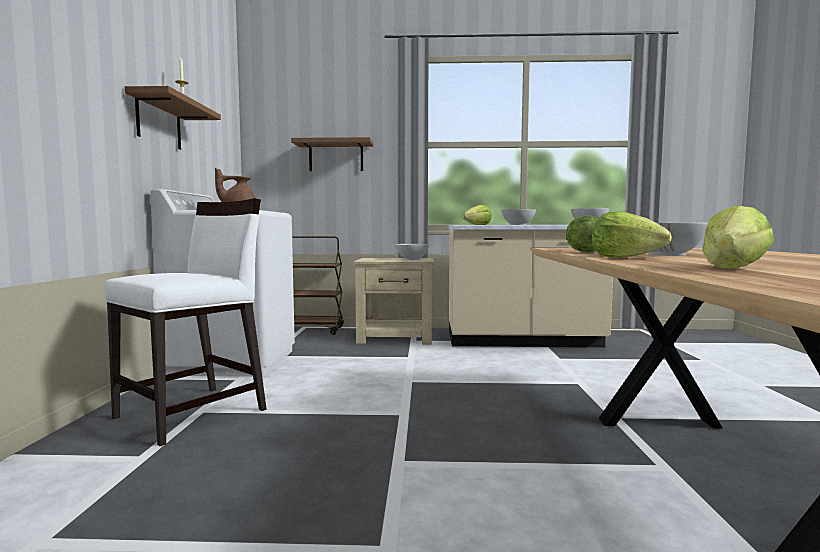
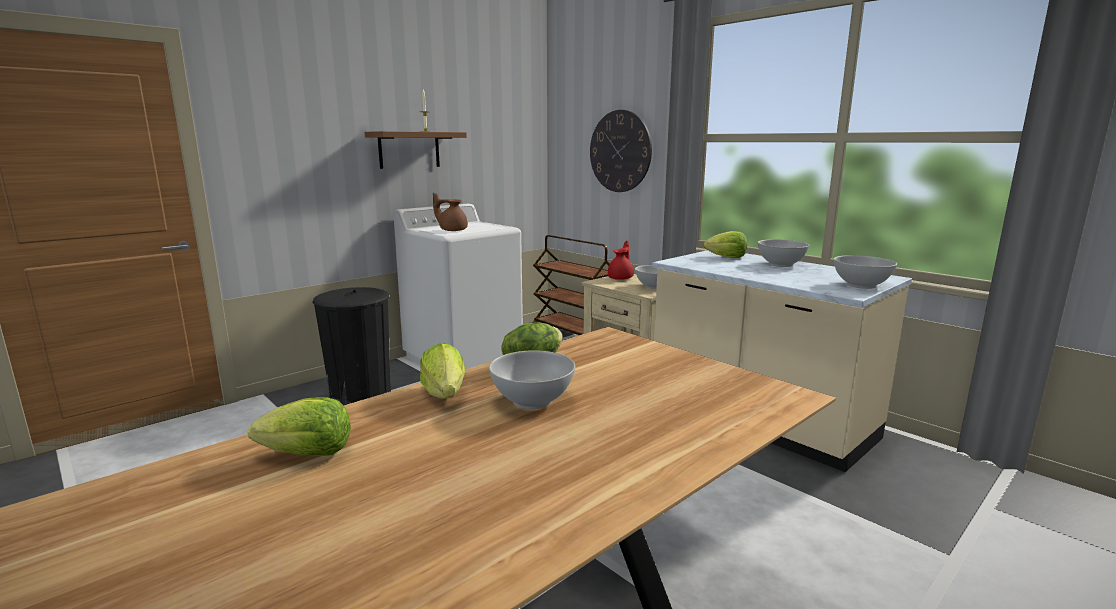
camera: 45 degrees right, 10 degrees up
(193, 413) = (361, 399): white chair -> black trash can
(336, 156) = (620, 151): brown shelf -> wall clock
(373, 259) = (621, 278): none -> red teapot

